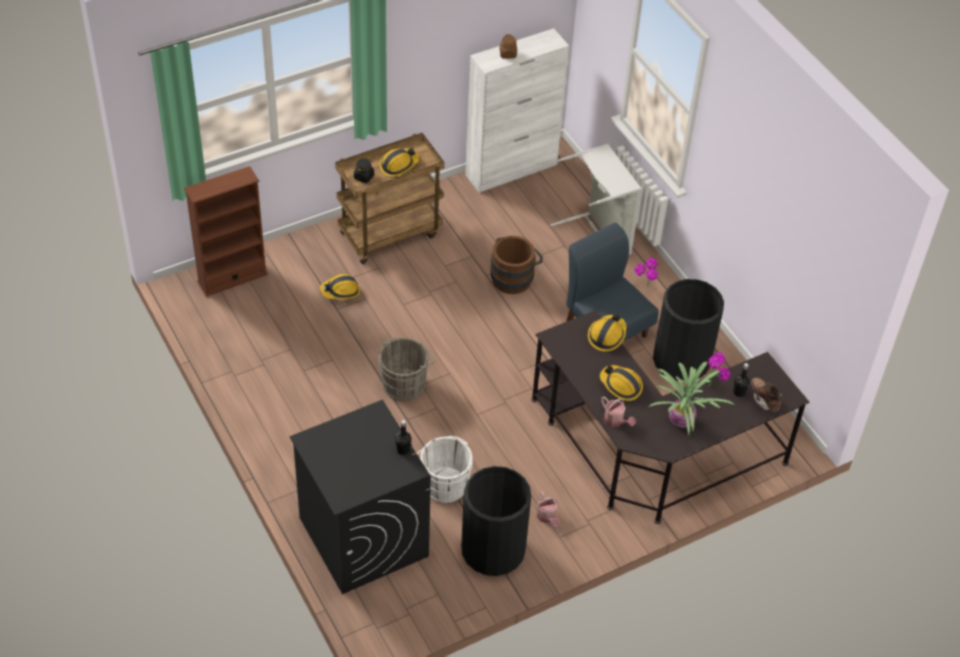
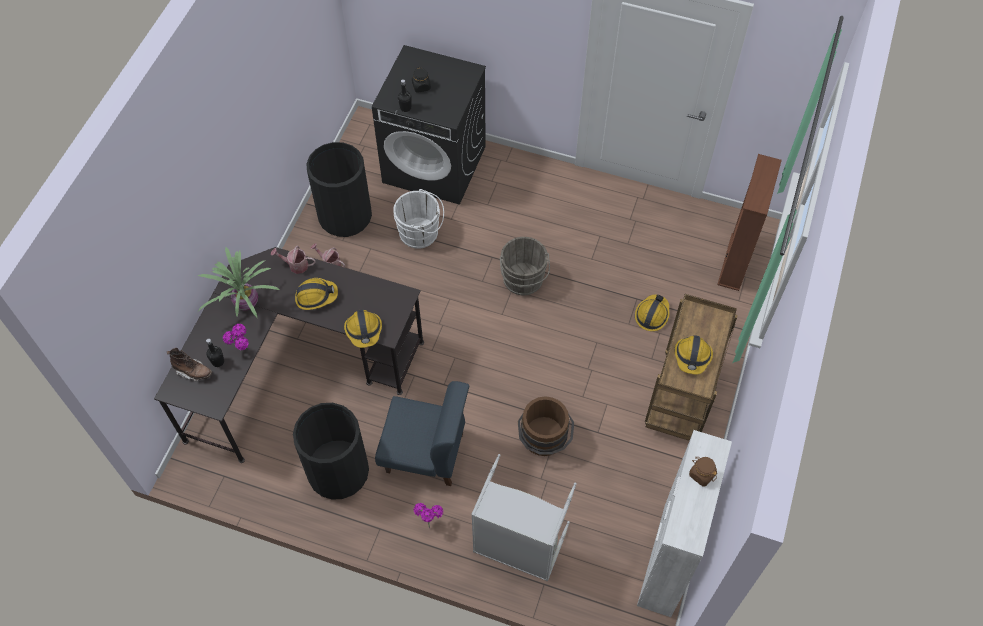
camera: 140 degrees right, 10 degrees up
(364, 177) = (703, 321): black jar -> black jar (421, 86)

